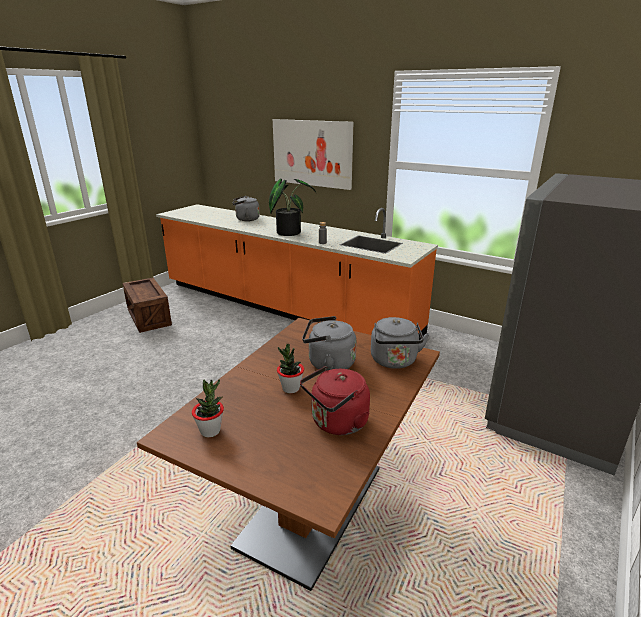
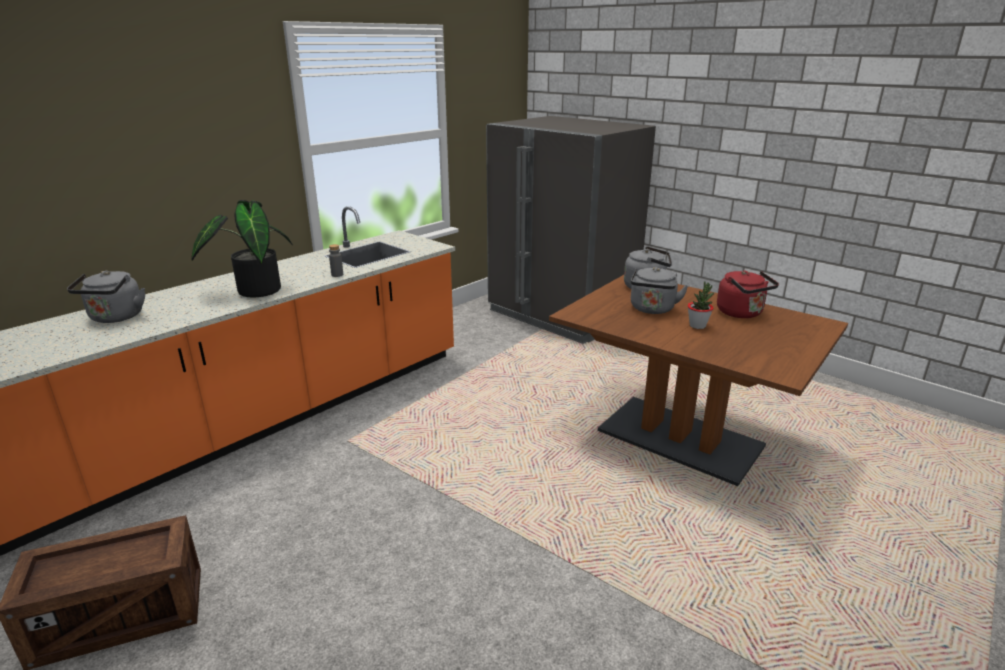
camera: 80 degrees left, 0 degrees up
(210, 431) = (771, 358): potted plant -> none
(312, 153) = (164, 161): picture -> none

